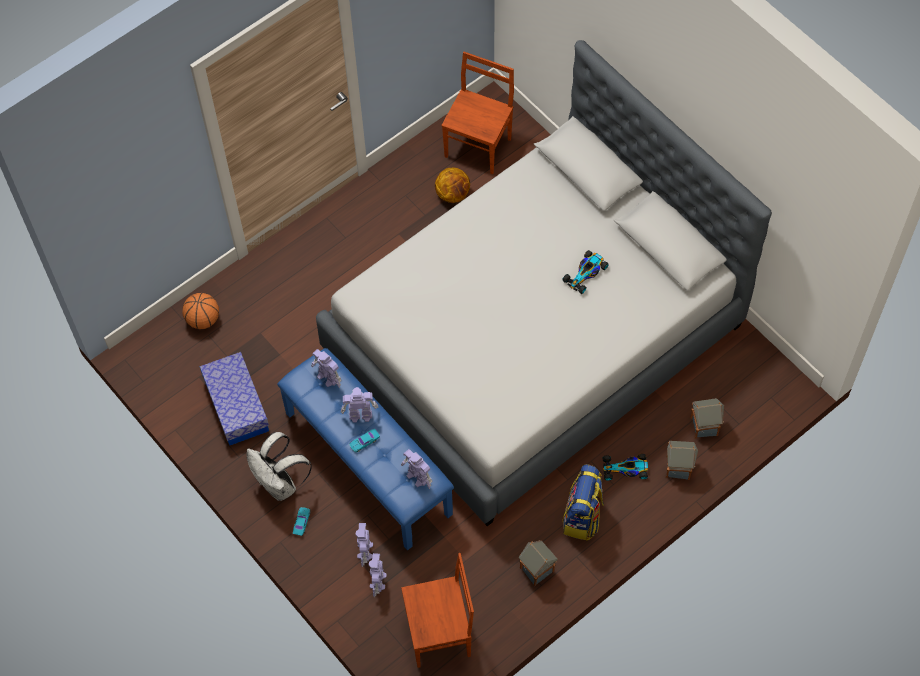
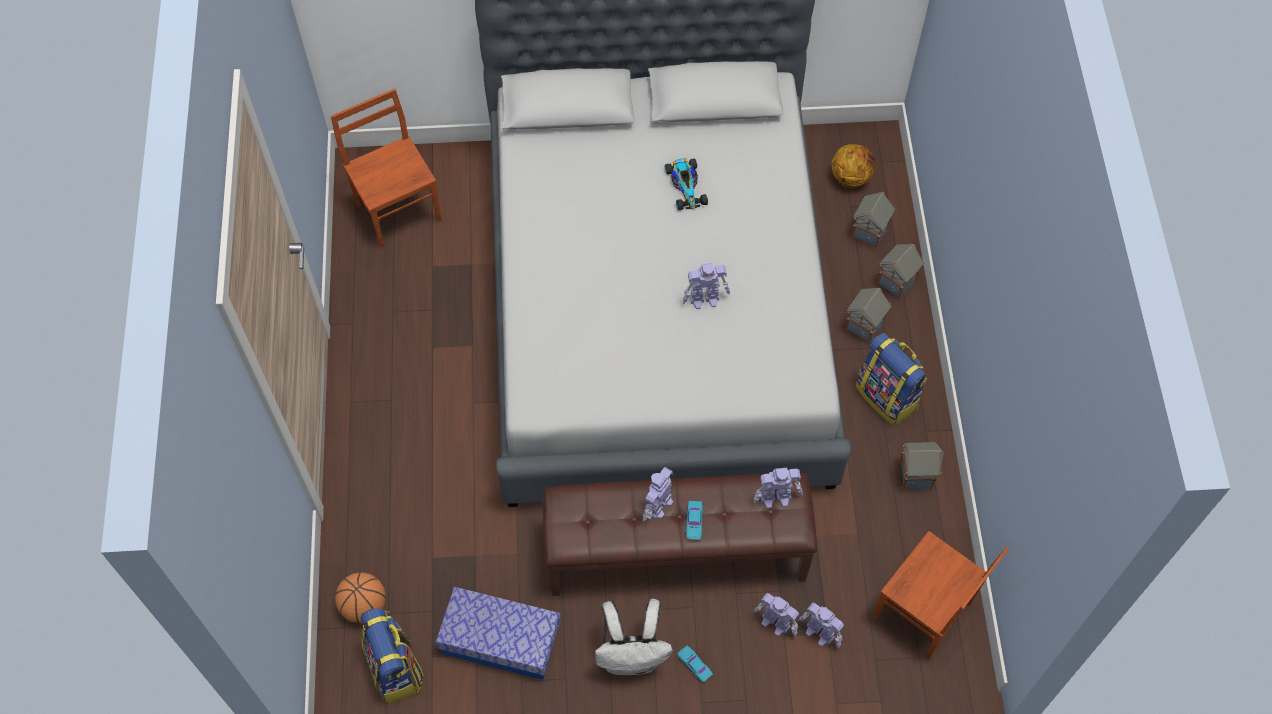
camera: 55 degrees left, 0 degrees up
(177, 363) = (396, 669): none -> backpack
(328, 377) = (587, 507): toy robot -> toy robot (705, 299)
(369, 463) = (676, 551): blue bench -> brown bench
(439, 634) = (922, 613): brown chair -> brown chair turned 105 degrees clockwise
(453, 194) = (432, 269): basketball -> basketball (851, 177)
(626, 469) = (864, 326): toy car -> toy house

